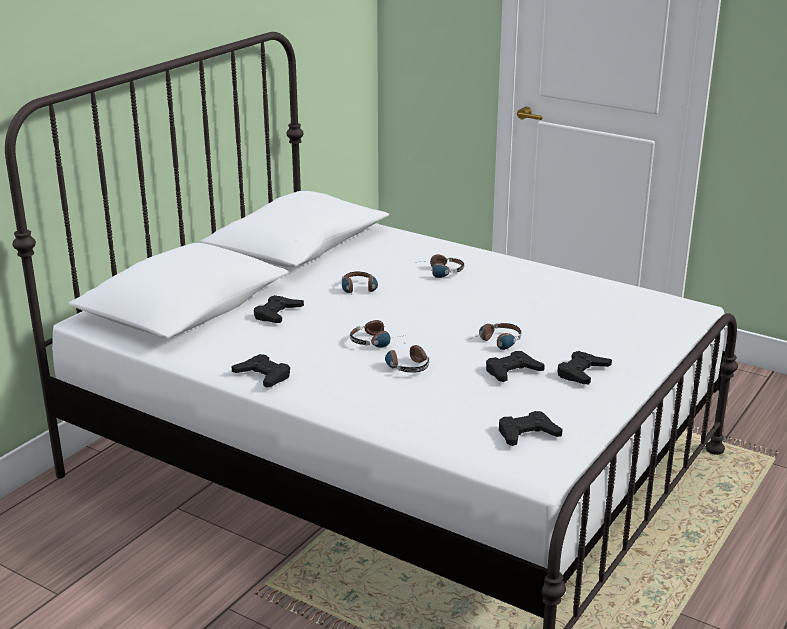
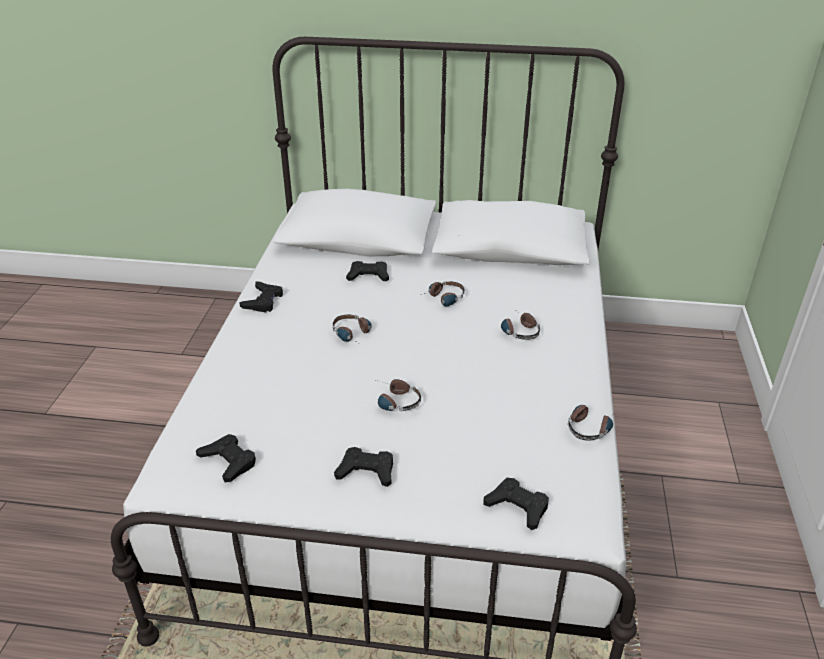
camera: 65 degrees right, 10 degrees up
(405, 364) = (320, 360): headphones -> headphones (590, 426)
(512, 371) = (342, 424): black game controller -> black game controller (517, 506)

